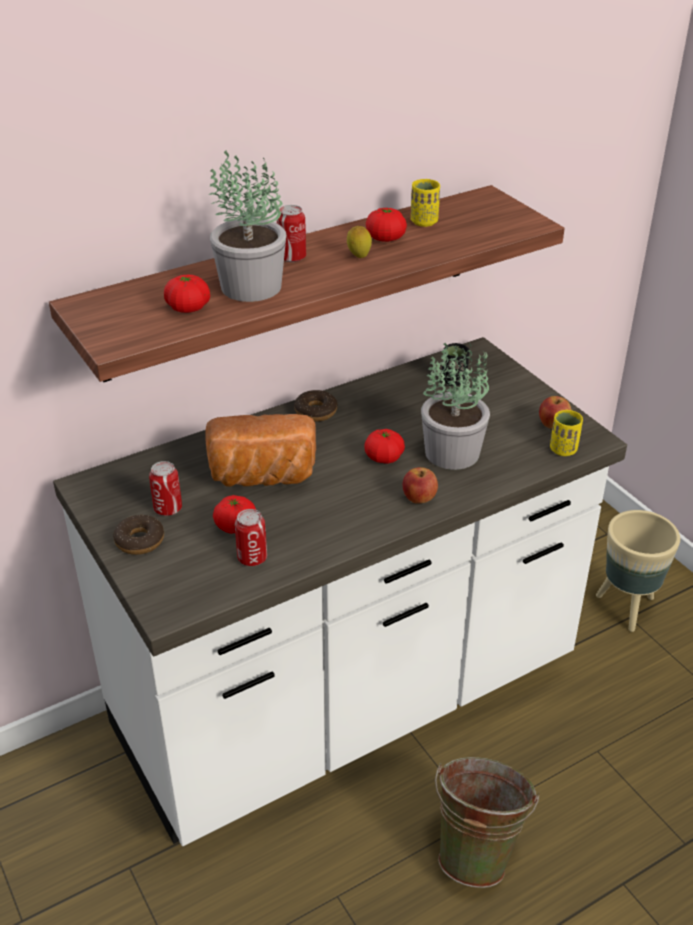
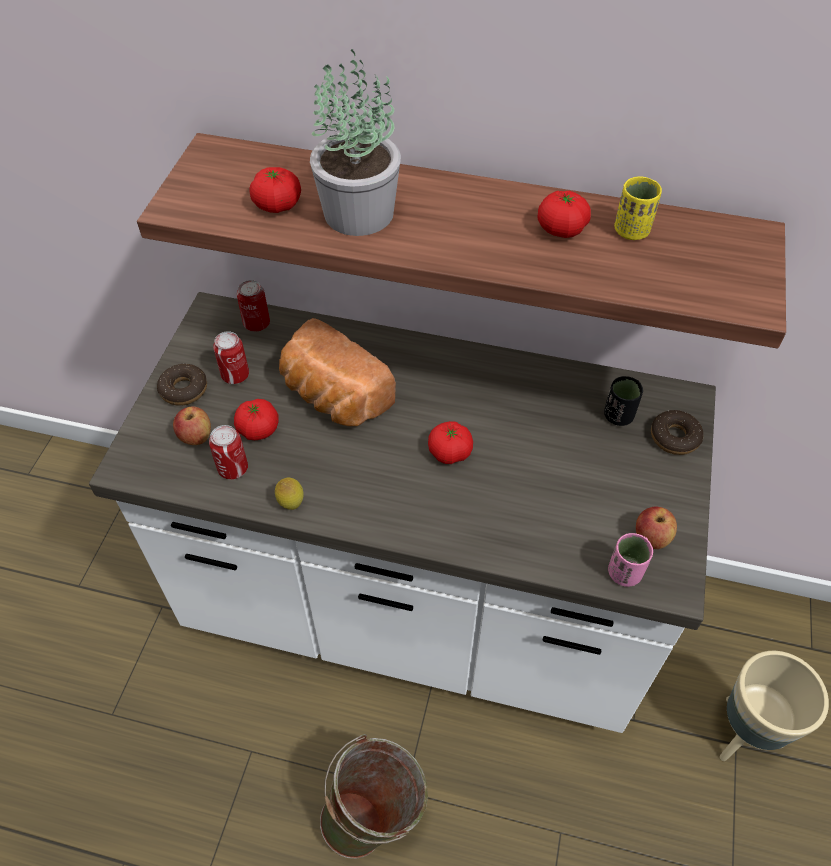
camera: 45 degrees right, 15 degrees up
(292, 257) = (441, 200): can -> can (256, 323)
(315, 411) = (454, 362): donut -> donut (674, 437)
(359, 257) = (501, 237): lemon -> lemon (291, 504)
(419, 499) = (424, 518): apple -> apple (196, 437)
(453, 452) = (516, 493): potted plant -> none
(563, 450) = (624, 573): yellow cup -> pink cup

